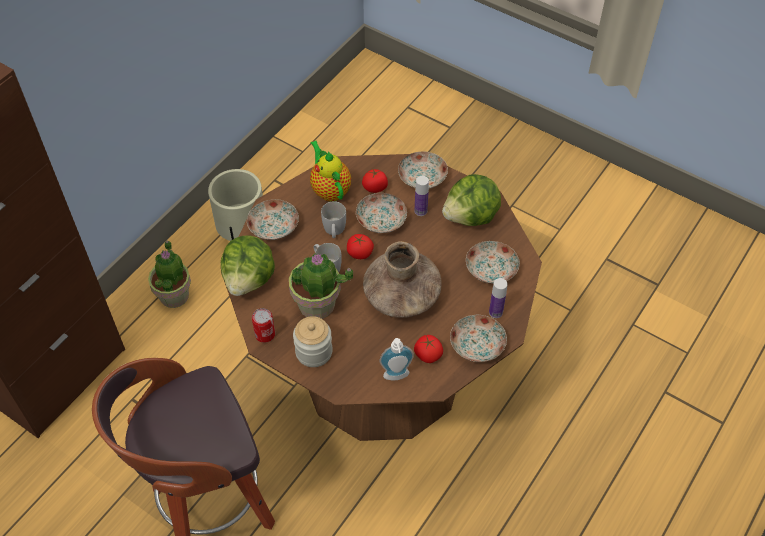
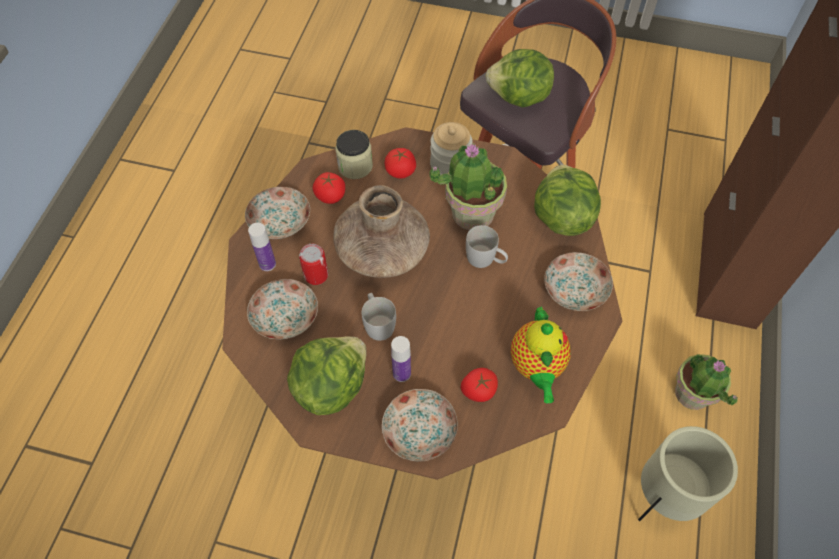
camera: 160 degrees right, 5 degrees up
(206, 423) = (519, 98): none -> lettuce
(265, 334) = (509, 167): can -> can (316, 275)
(330, 189) = (537, 367): teapot -> teapot turned 45 degrees clockwise
(334, 231) = (499, 307): white mug -> white mug (378, 323)
(360, 253) = (453, 288): tomato -> tomato (400, 171)
(382, 220) = (447, 343): plate -> none
(396, 377) = (355, 166): soap dispenser -> jar

